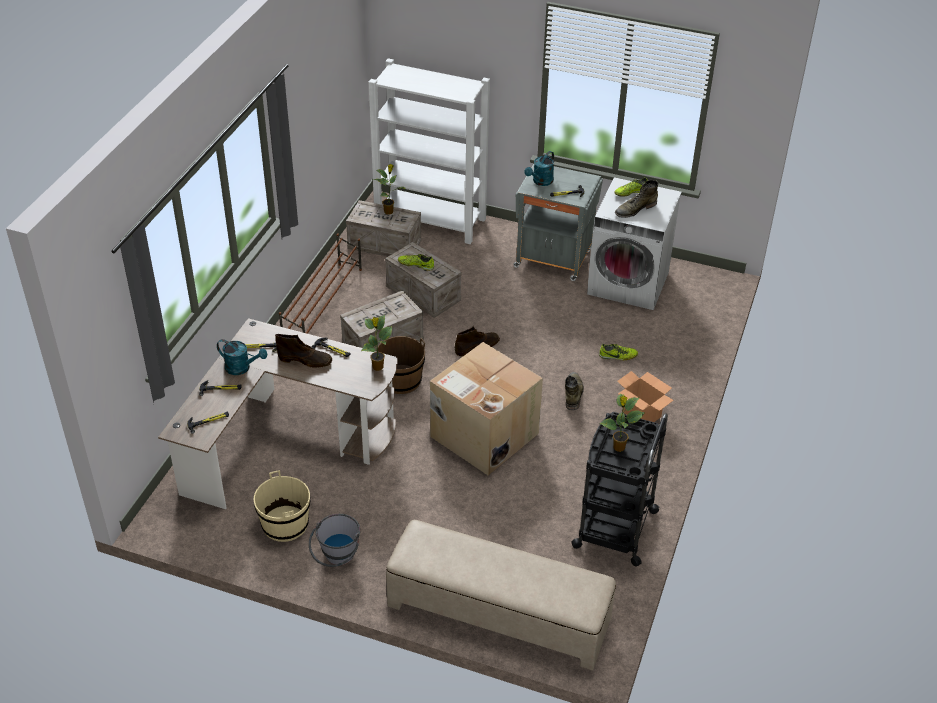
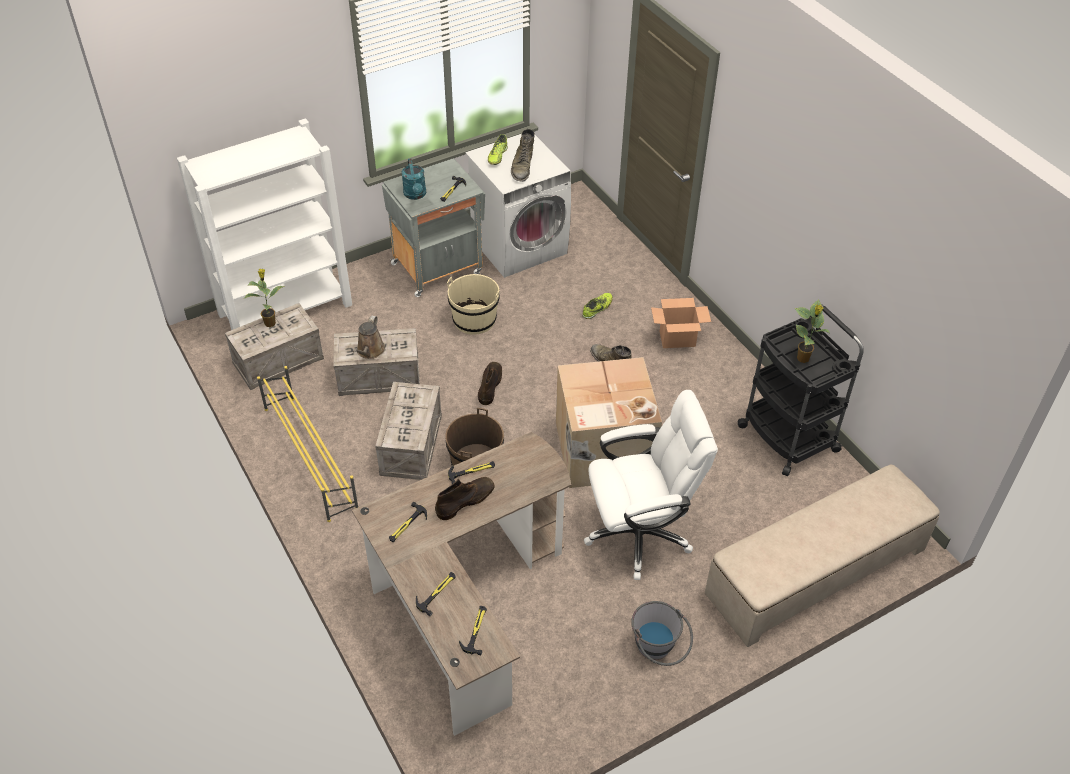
camera: 50 degrees left, 5 degrees up
(242, 368) = (424, 557): turquoise watering can -> none
(285, 524) = (578, 666): beige bucket -> beige bucket (474, 320)
(323, 305) = (310, 456): brown shoe rack -> yellow shoe rack
(378, 367) = (532, 453): potted plant -> none
(416, 265) = (370, 351): shoe -> brown watering can
(428, 494) = (638, 534): none -> white office chair

